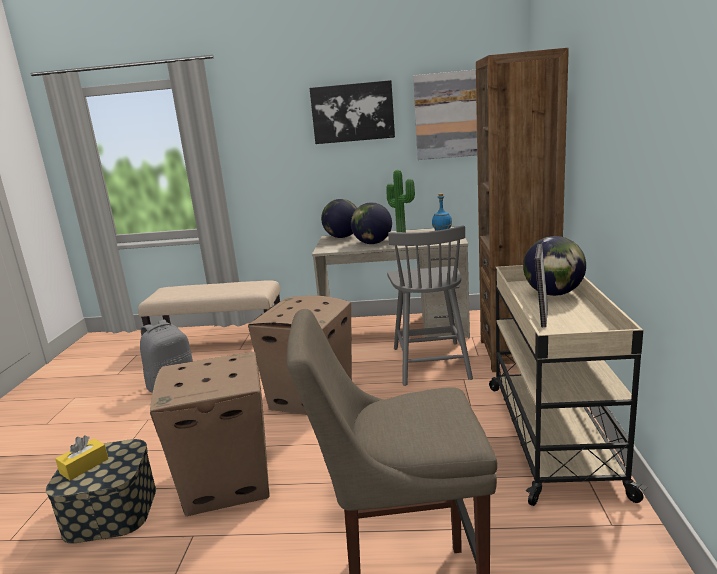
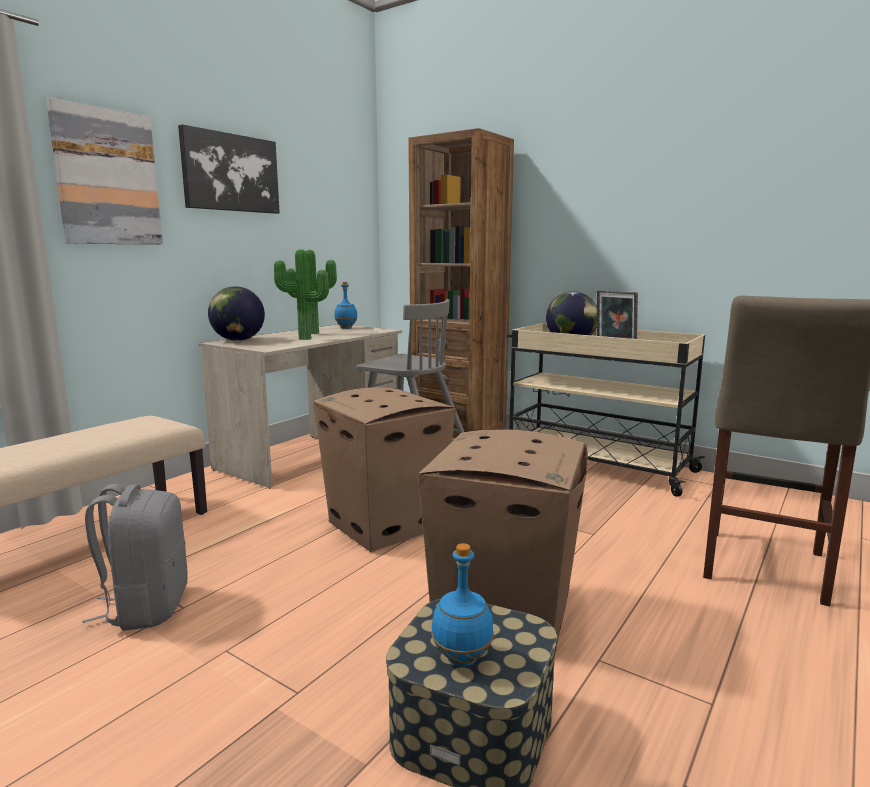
camera: 60 degrees left, 5 degrees down
(84, 466) = (461, 658): yellow tissue box -> blue bottle
(372, 243) = (304, 339): globe -> potted plant
(445, 115) = (320, 197): picture -> picture (107, 178)

